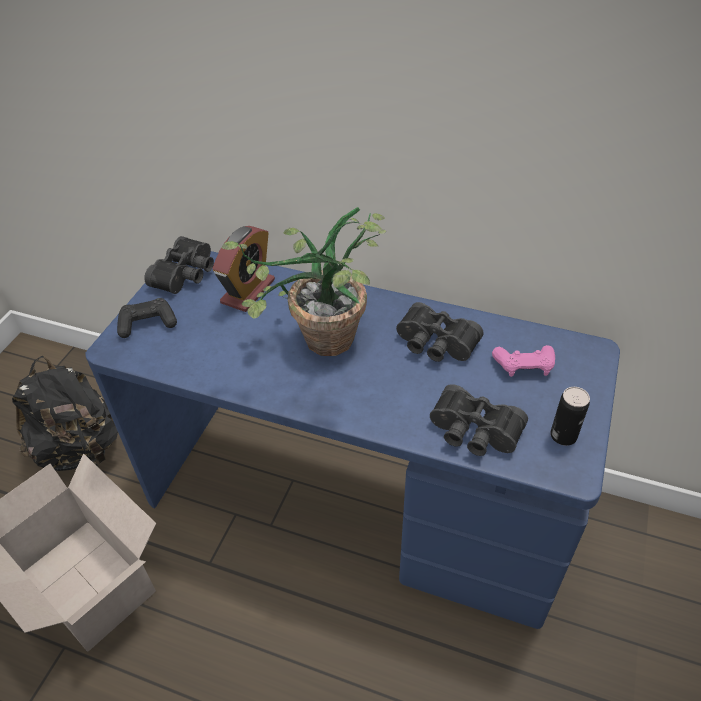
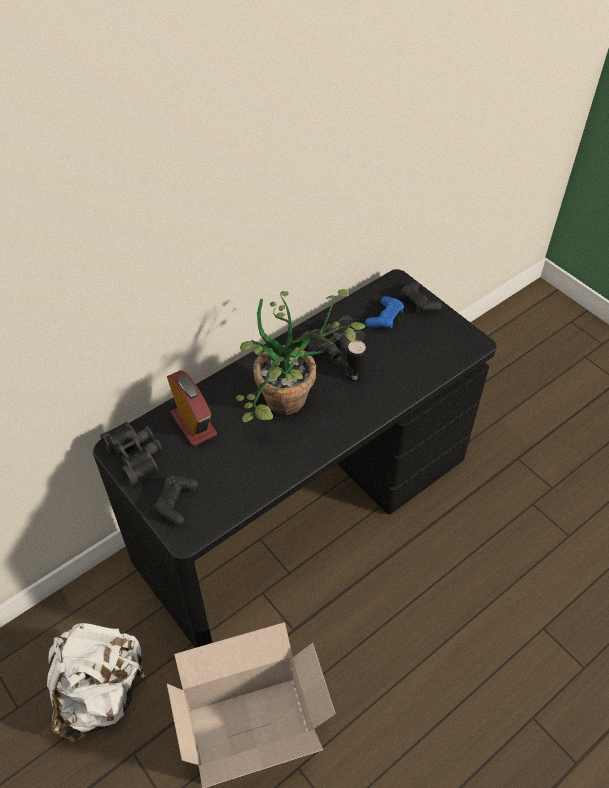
camera: 60 degrees left, 5 degrees up
(79, 449) = (101, 692): black backpack -> white backpack
(355, 496) = (303, 505): blue desk -> black desk
(473, 433) = (419, 369): black binoculars -> none
(524, 366) = (385, 318): pink game controller -> blue game controller
(563, 435) = (448, 332): can -> can (354, 375)
(582, 385) = (418, 303): none -> black game controller

